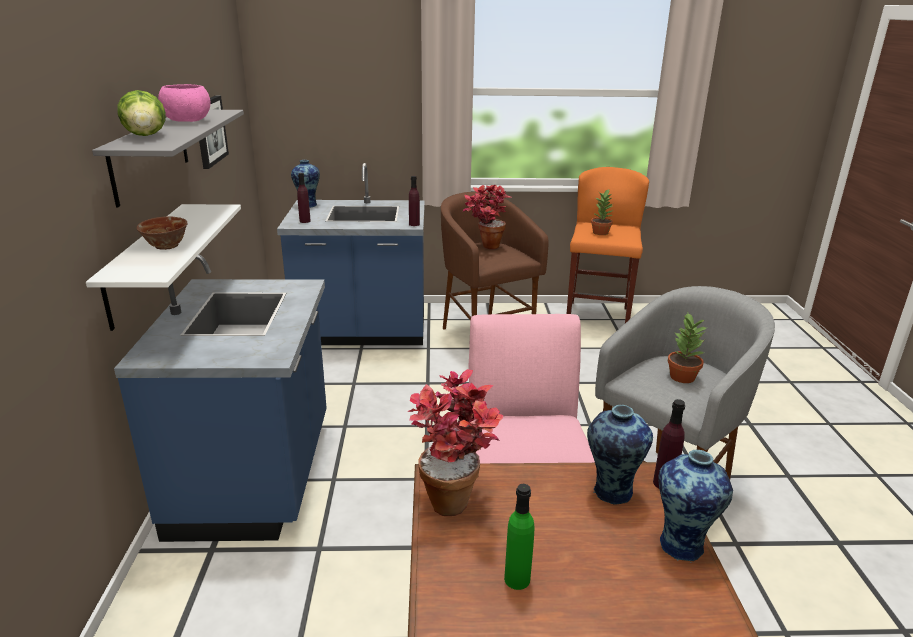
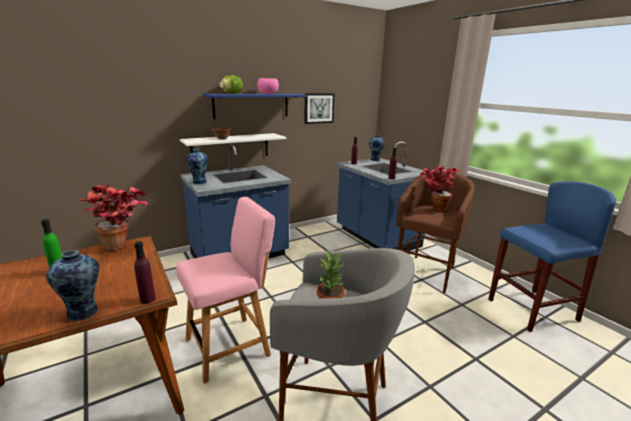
camera: 60 degrees right, 5 degrees down
(150, 154) = (251, 105): grey shelf -> blue shelf
(597, 319) = (532, 309): orange stool -> blue stool
(601, 233) = (536, 232): potted plant -> none
(611, 492) = (134, 284): vase -> vase (199, 182)

